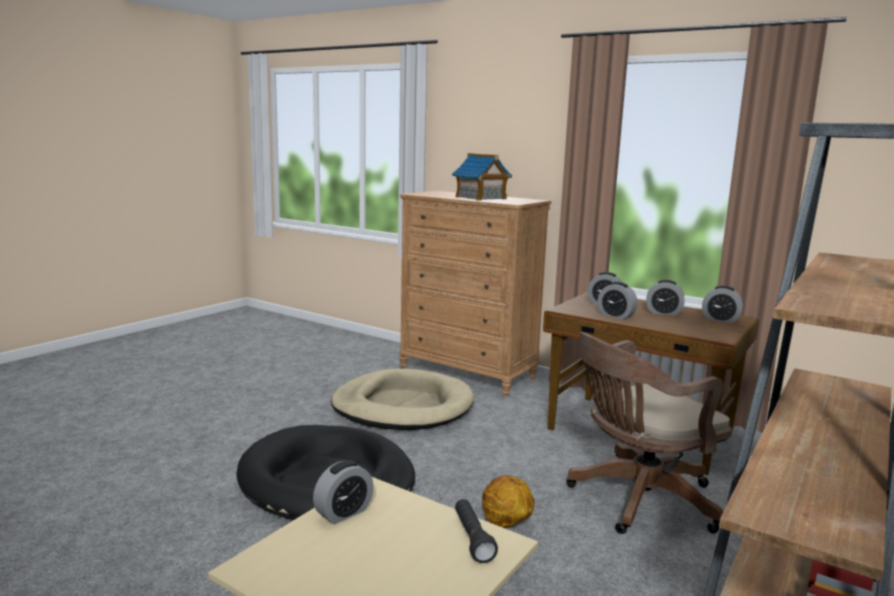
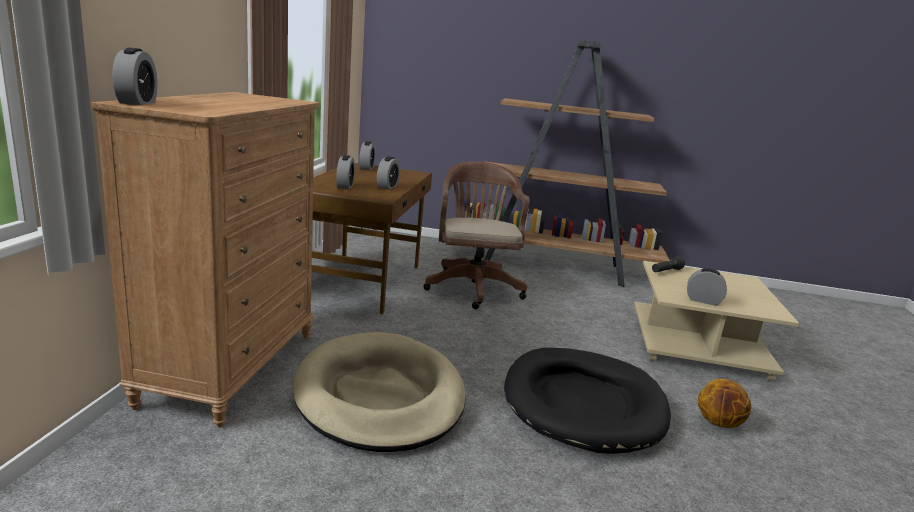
camera: 115 degrees left, 5 degrees up
(481, 198) = (243, 101): toy house -> none
(505, 524) = (549, 323): basketball -> basketball (719, 423)
(637, 500) = (473, 286): brown office chair -> brown office chair turned 135 degrees counterclockwise
(663, 313) = (361, 176): alarm clock -> alarm clock (137, 102)

